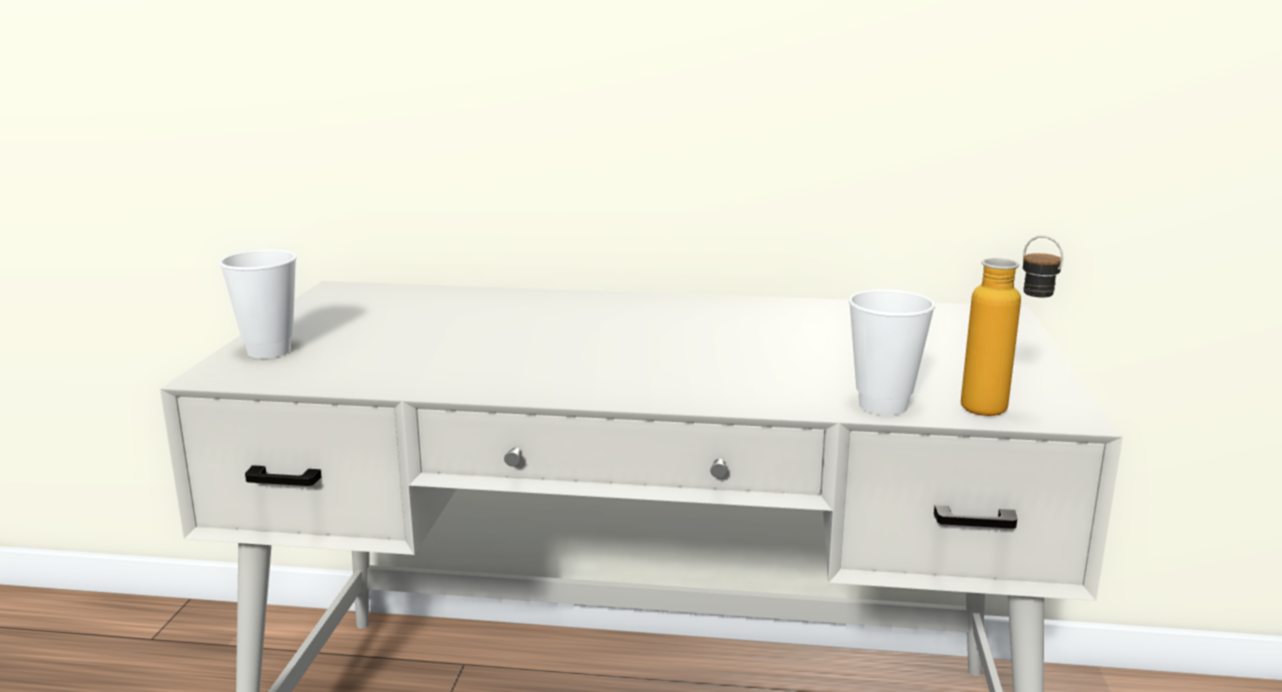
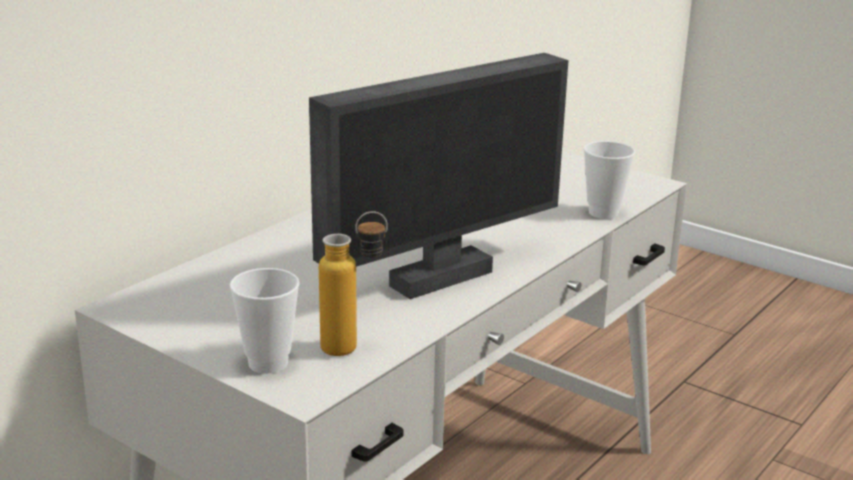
camera: 60 degrees left, 5 degrees up
(542, 368) = (438, 277): none -> monitor
(1001, 414) = (640, 194): bottle -> bottle (353, 347)

